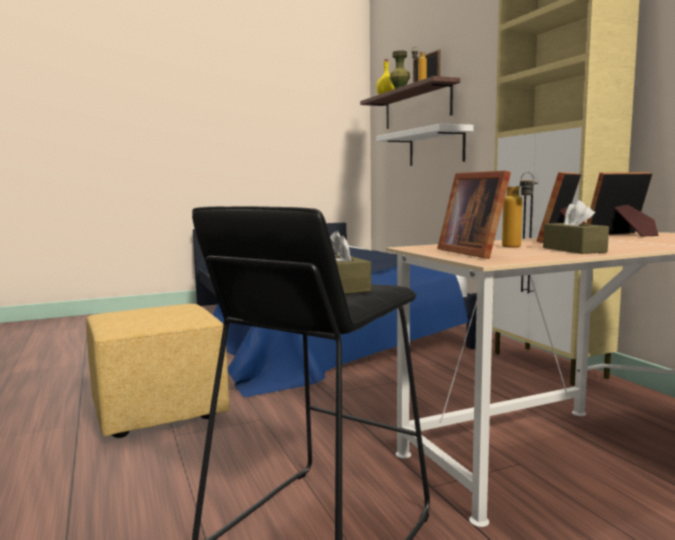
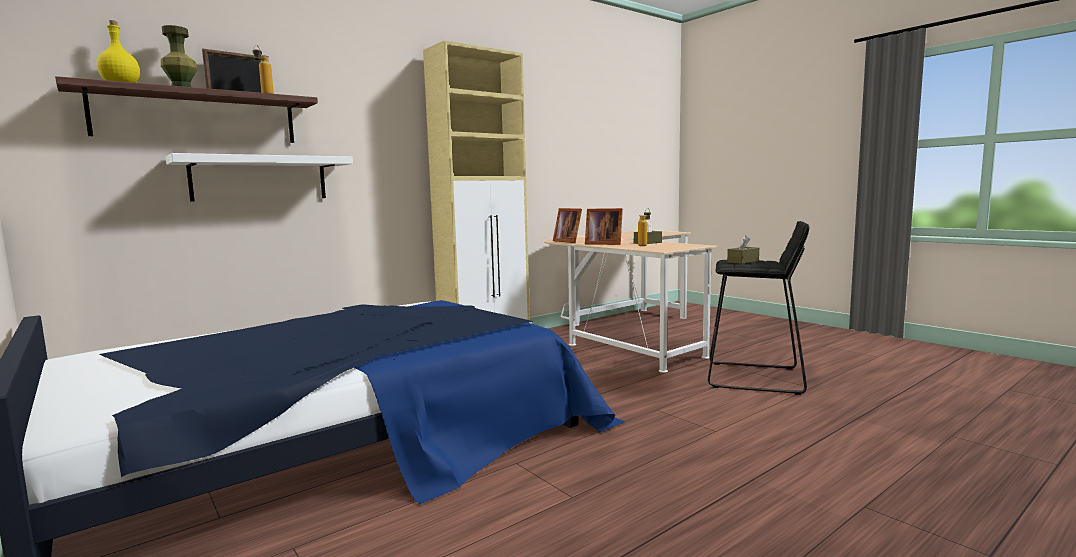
camera: 105 degrees left, 0 degrees up
(159, 411) = (684, 451): yellow ottoman -> none
(474, 253) = (675, 246): picture frame -> none

